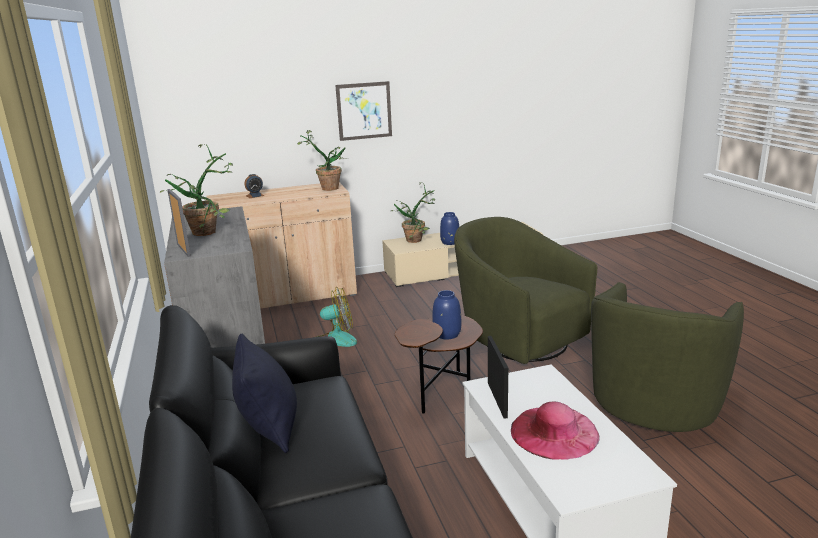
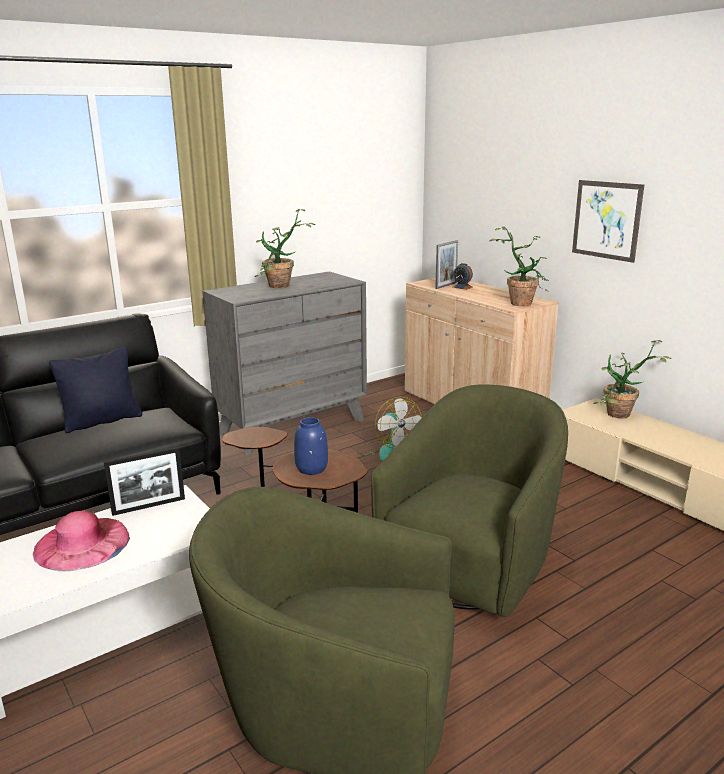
camera: 70 degrees right, 0 degrees up
(183, 250) = (231, 289): picture frame -> picture frame (446, 285)
(450, 242) = (639, 436): blue vase -> none

